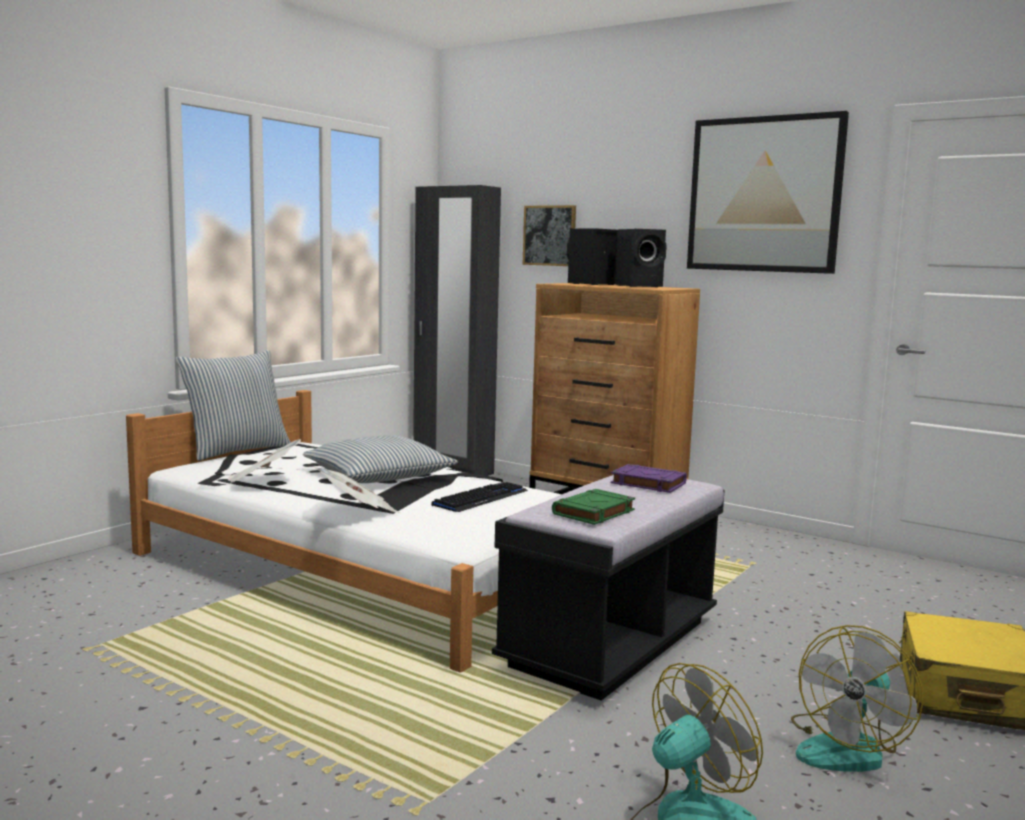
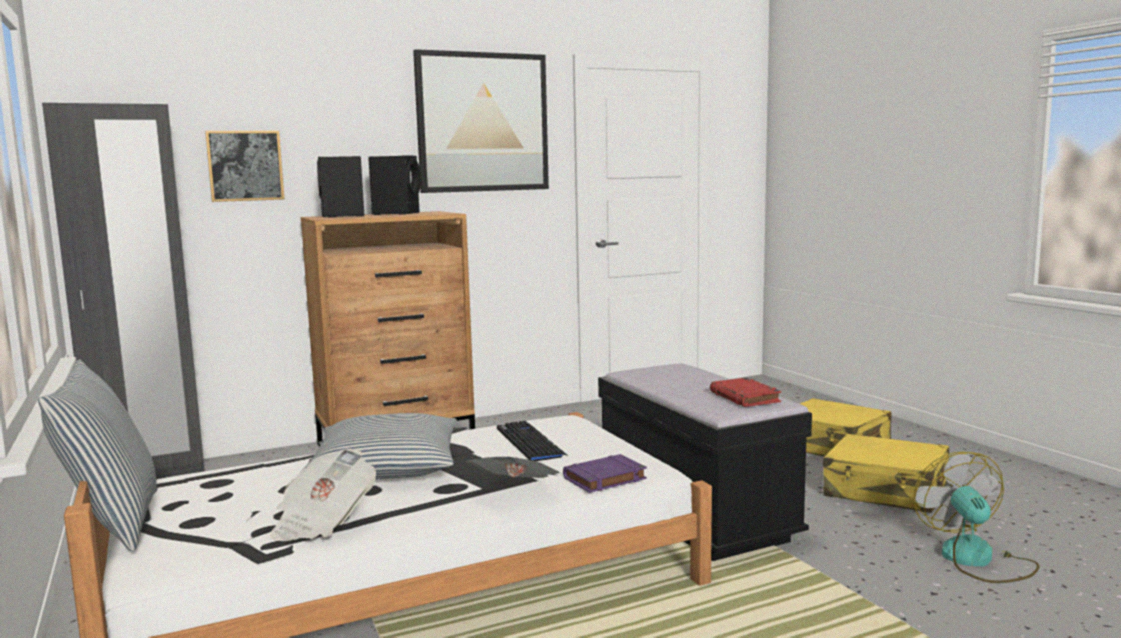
camera: 60 degrees left, 0 degrees up
(593, 512) = (745, 397): green book -> red book
(647, 483) = (671, 374): purple book -> purple book (604, 479)
(848, 748) = (886, 492): fan -> yellow suitcase

